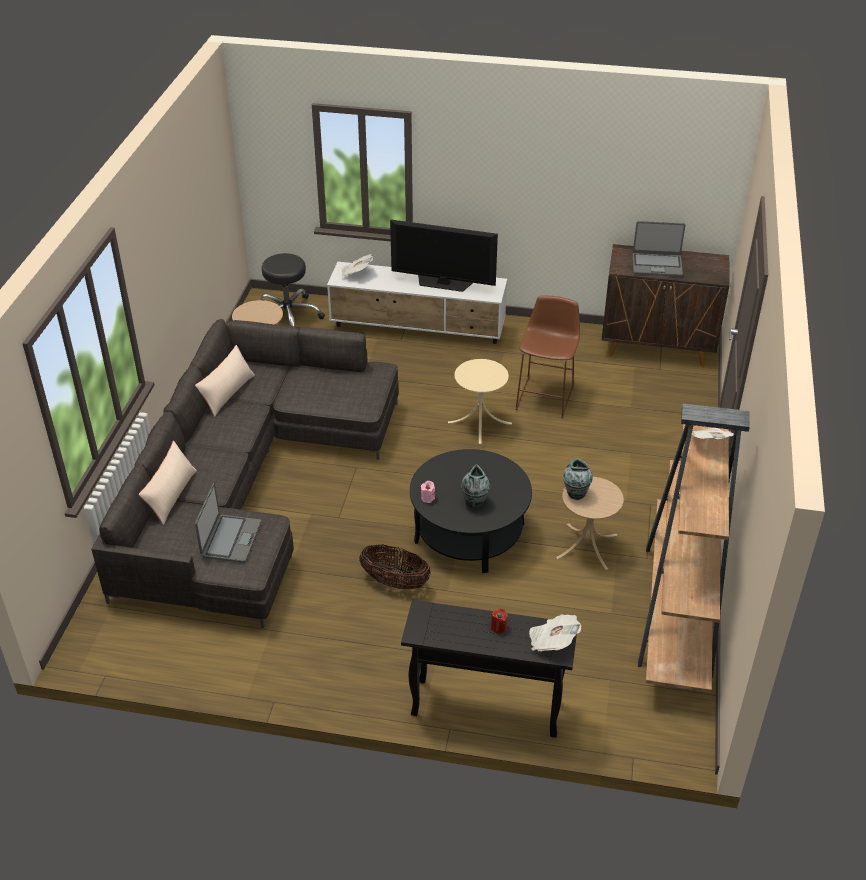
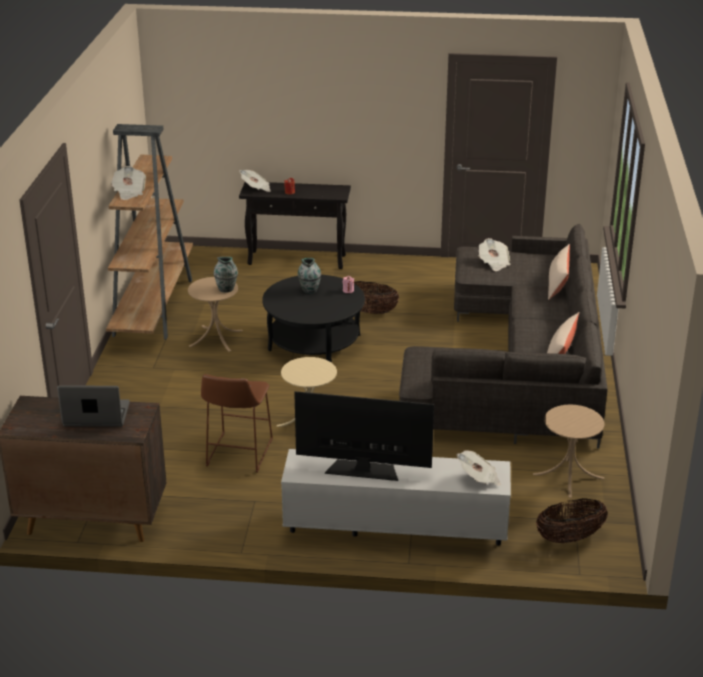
camera: 175 degrees right, 10 degrees down
(230, 539) = (494, 263): laptop -> newspaper
(288, 315) = (569, 538): black stool -> basket

